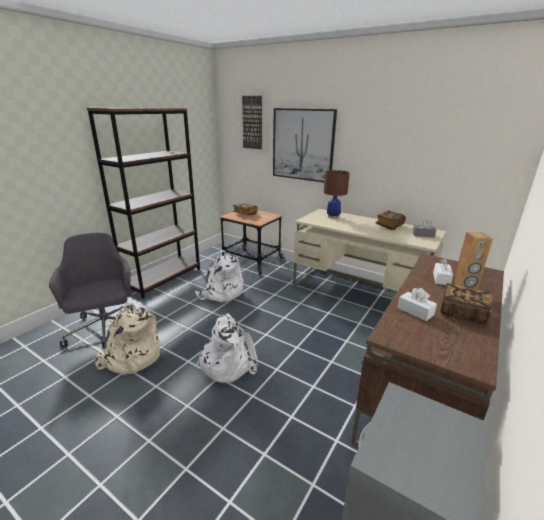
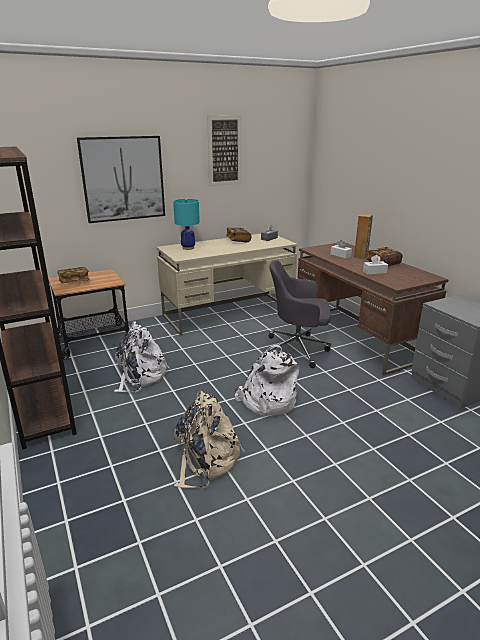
camera: 60 degrees left, 0 degrees up
(105, 329) = (120, 476): grey office chair -> grey office chair (298, 349)
(252, 123) = (40, 159): picture -> picture (224, 151)
(333, 216) = (188, 248): brown table lamp -> turquoise table lamp

